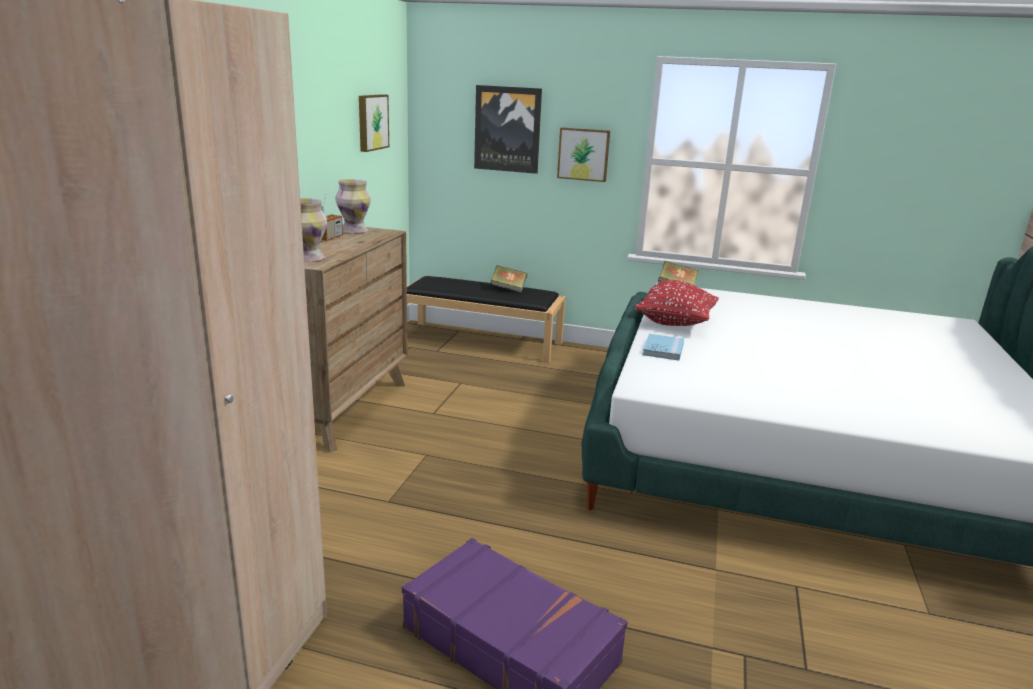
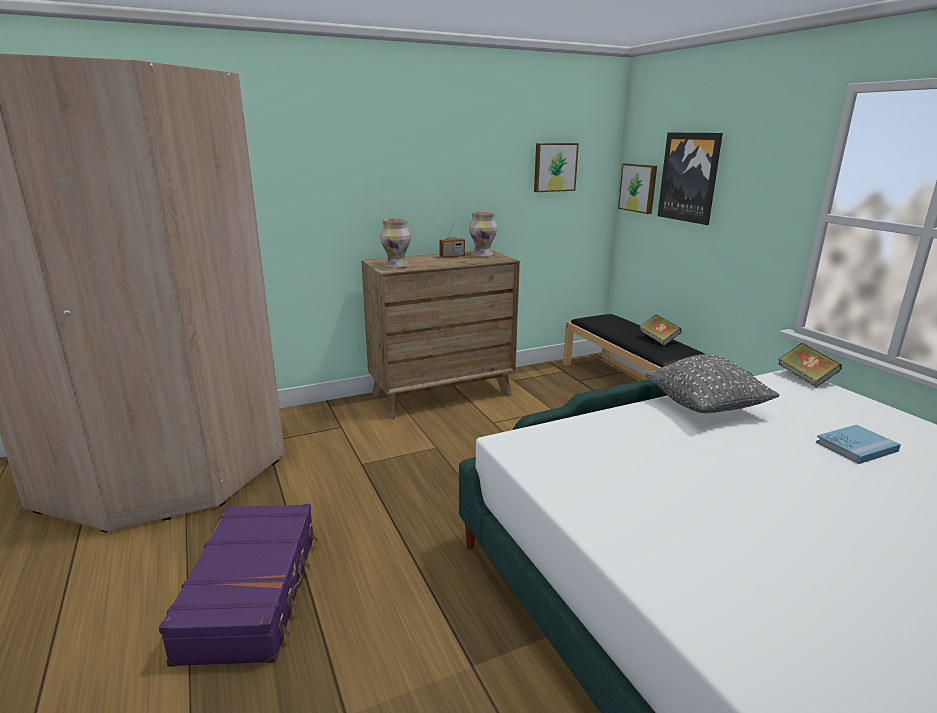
camera: 50 degrees right, 0 degrees up
(583, 154) = (754, 206): picture -> picture (638, 188)
(663, 349) = (623, 424): blue book -> blue book (856, 446)
(675, 323) = (705, 407): red pillow -> grey pillow

